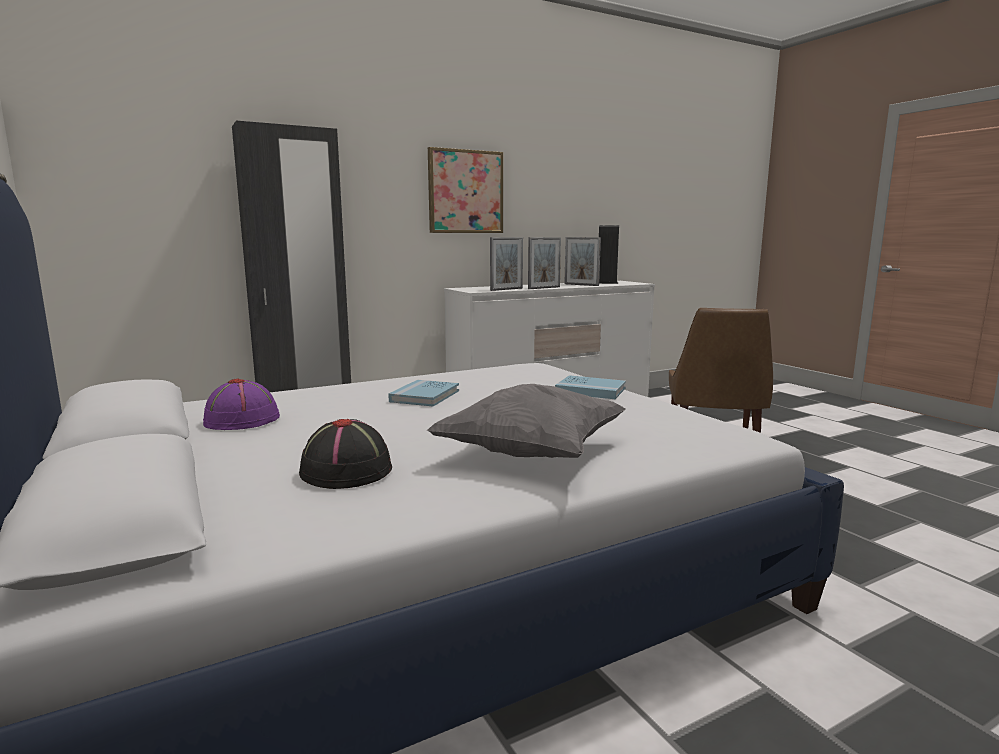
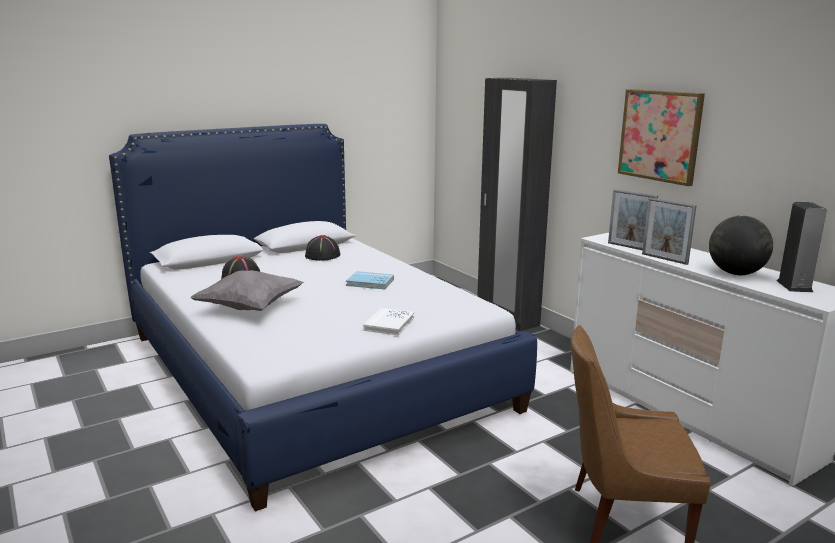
camera: 85 degrees right, 5 degrees up
(242, 420) = (322, 256): purple hat -> black hat
(581, 285) = (736, 273): picture frame -> globe
(590, 390) = (389, 324): blue book -> white book

